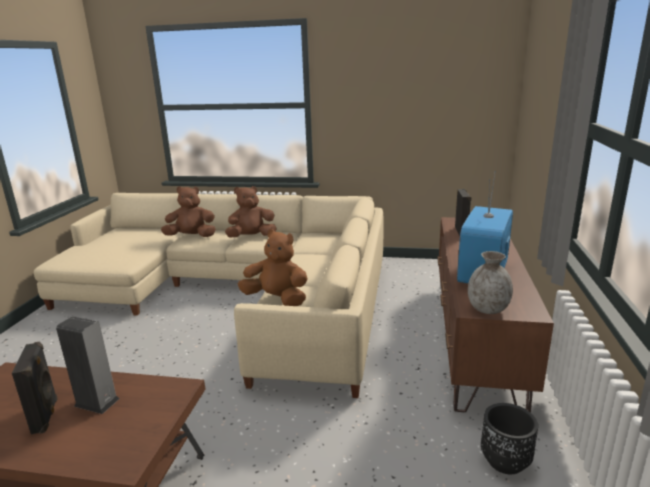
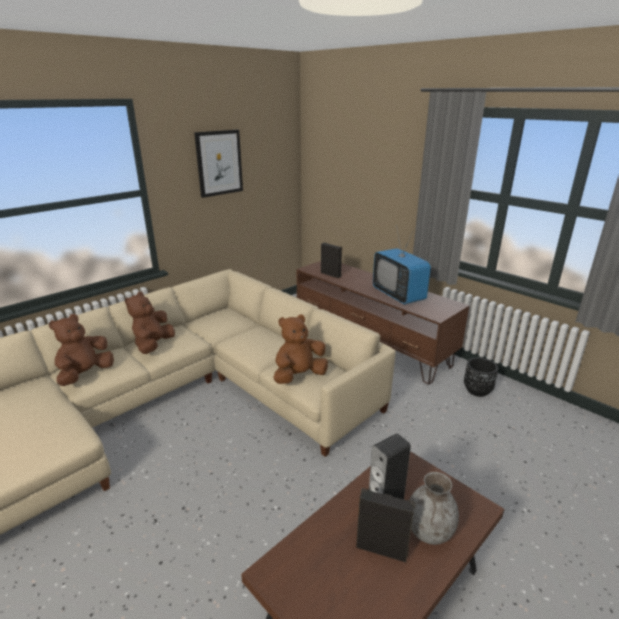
camera: 55 degrees left, 5 degrees up
(393, 84) = (219, 163): none -> picture
(488, 309) = (440, 312): grey vase -> grey vase (429, 532)

